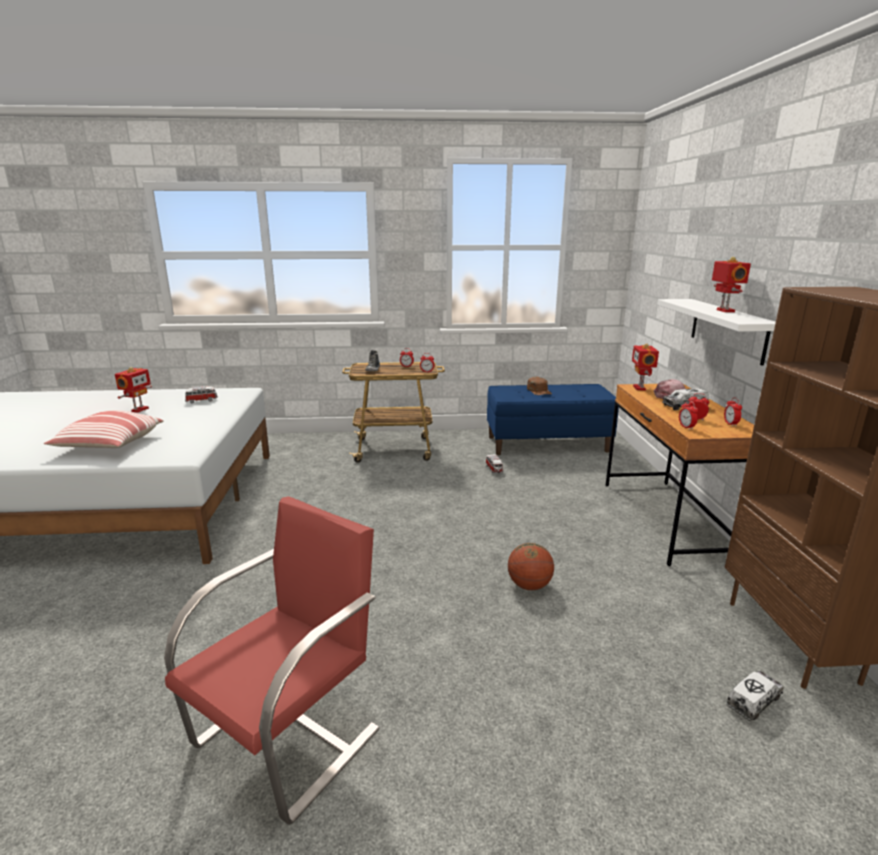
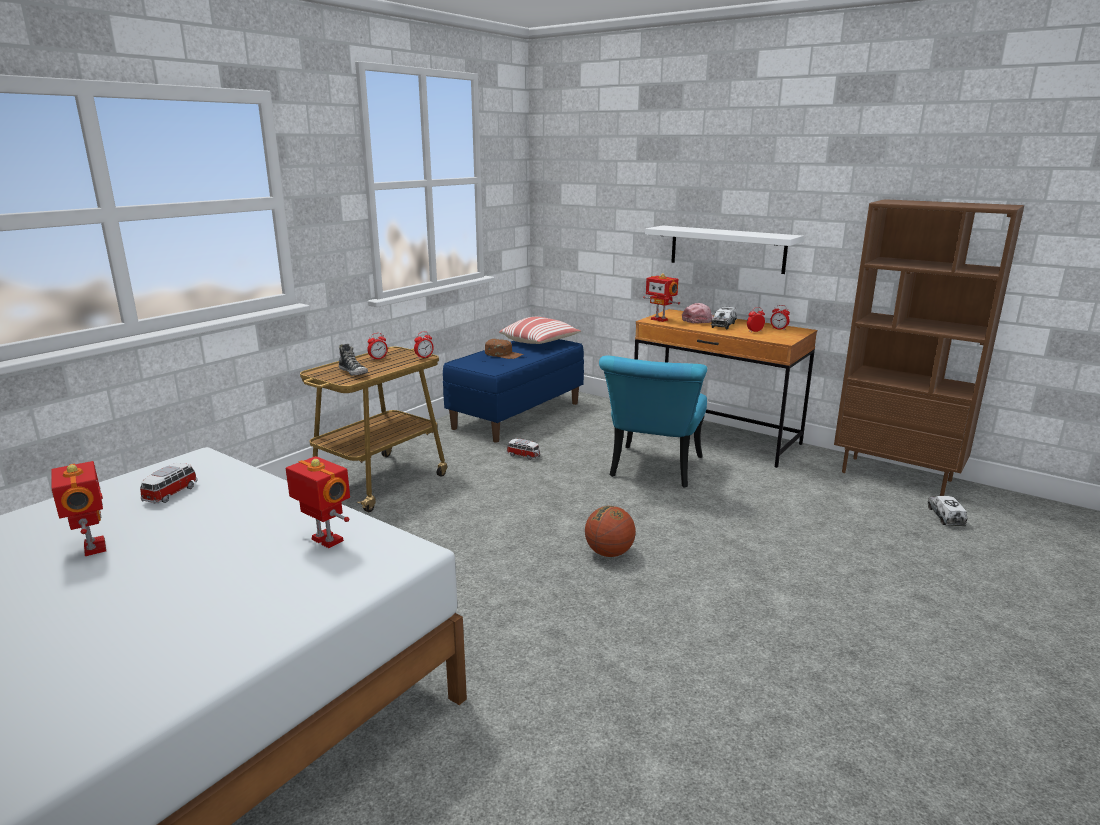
camera: 50 degrees left, 0 degrees up
(109, 445) = (237, 601): pillow -> pillow (540, 343)
(290, 735) = (857, 732): red chair -> none
(529, 585) = (744, 527): basketball -> basketball (609, 553)
(555, 517) = (653, 471): none -> turquoise chair
(686, 427) = (768, 338): alarm clock -> none
(724, 311) = (733, 231): toy robot -> toy robot (325, 541)

